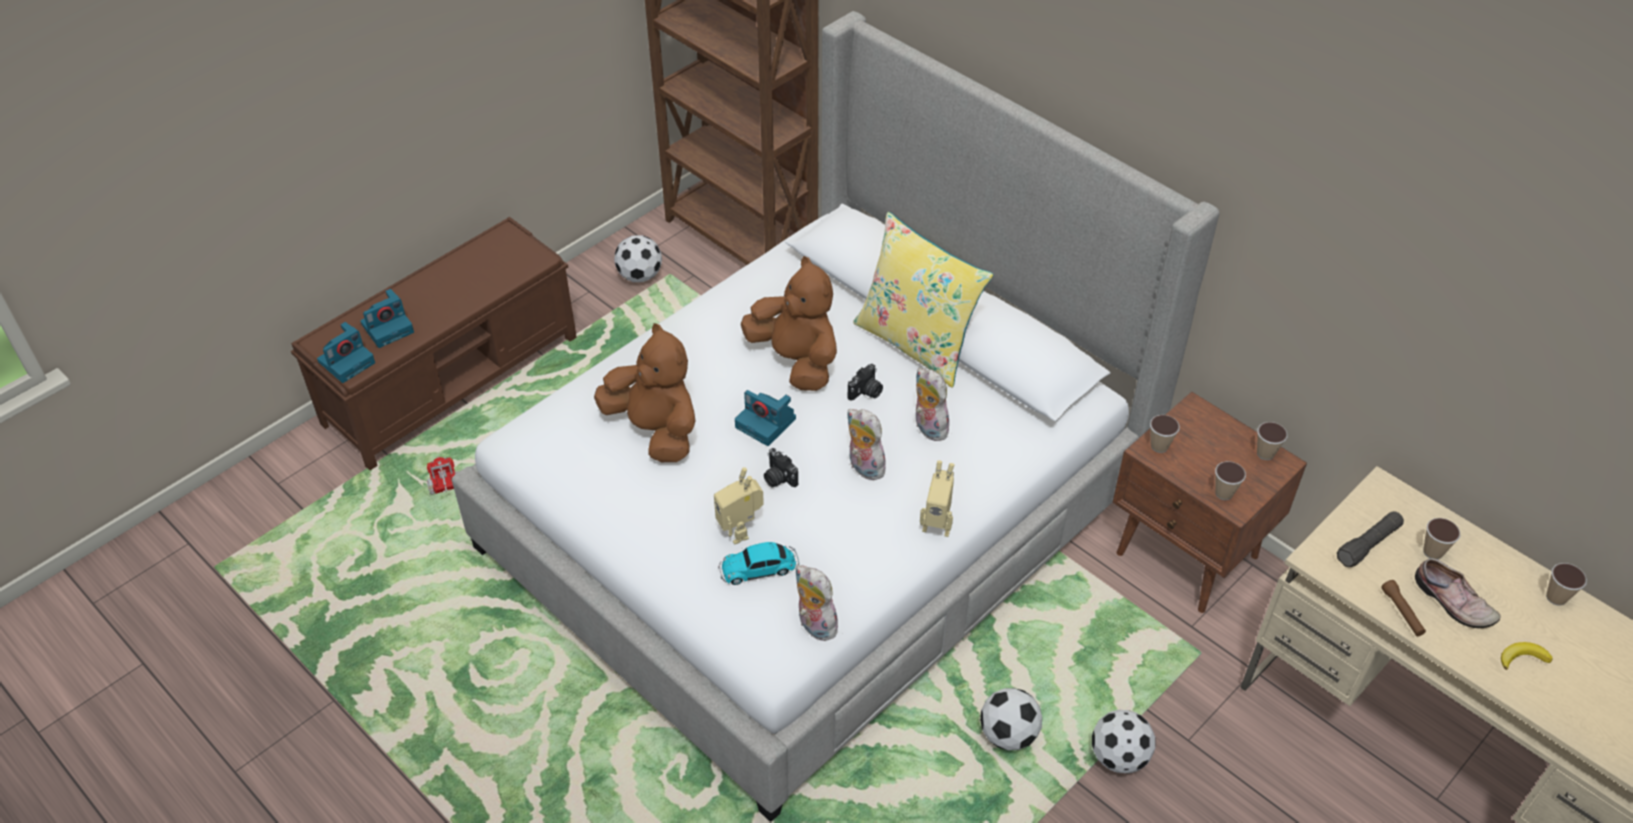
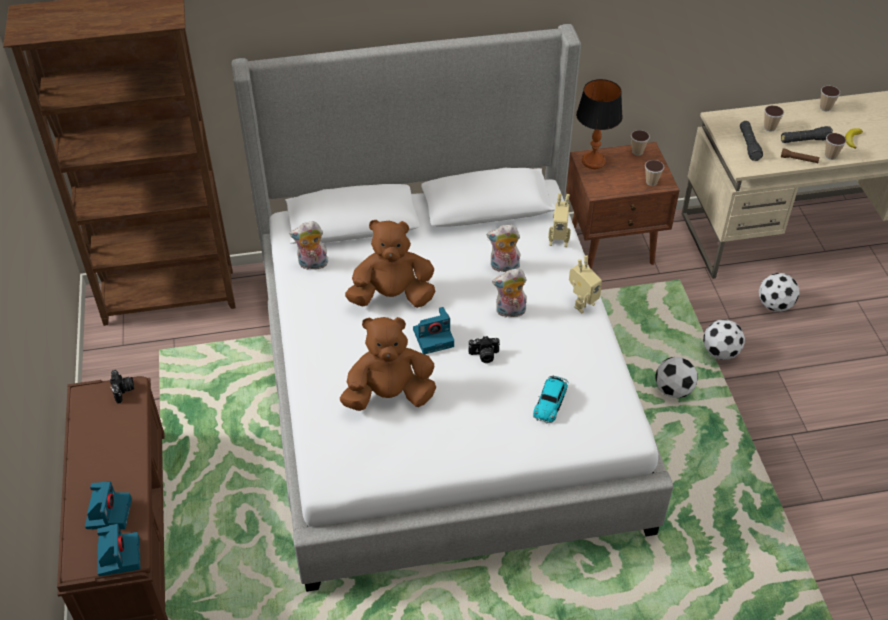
camera: 55 degrees left, 0 degrees up
(445, 483) = (227, 582): toy truck -> none
(640, 275) = (142, 367): football -> football (774, 304)
(740, 530) = (511, 395): toy robot -> toy robot (558, 240)
(814, 625) = (614, 399): plush toy -> plush toy (312, 265)
(866, 392) = (450, 279): camera -> camera (123, 390)
(917, 343) = (431, 235): yellow pillow -> none
(1159, 446) = (598, 186): cup -> cup (830, 156)
(1198, 420) = (593, 161): none -> table lamp
(1452, 602) = (804, 140): shoe -> black flashlight

